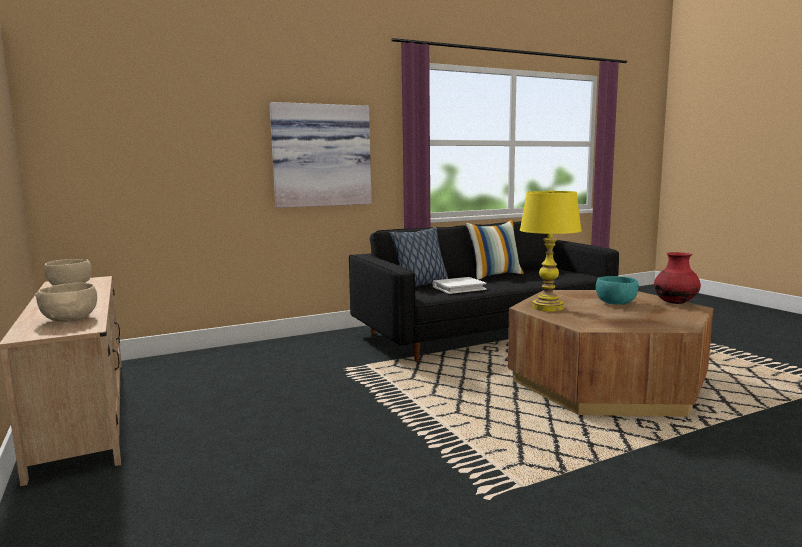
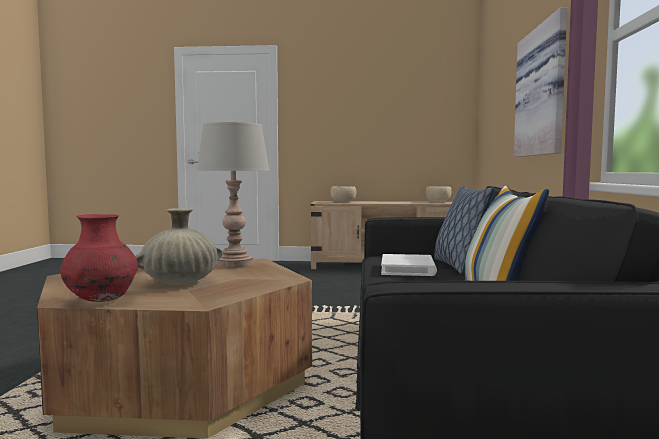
camera: 120 degrees right, 5 degrees down
(547, 307) = (235, 264): yellow table lamp -> grey table lamp
(615, 303) = (180, 282): turquoise bowl -> beige vase

